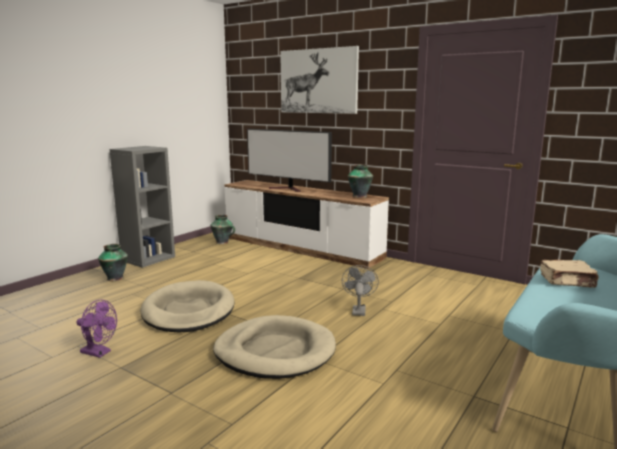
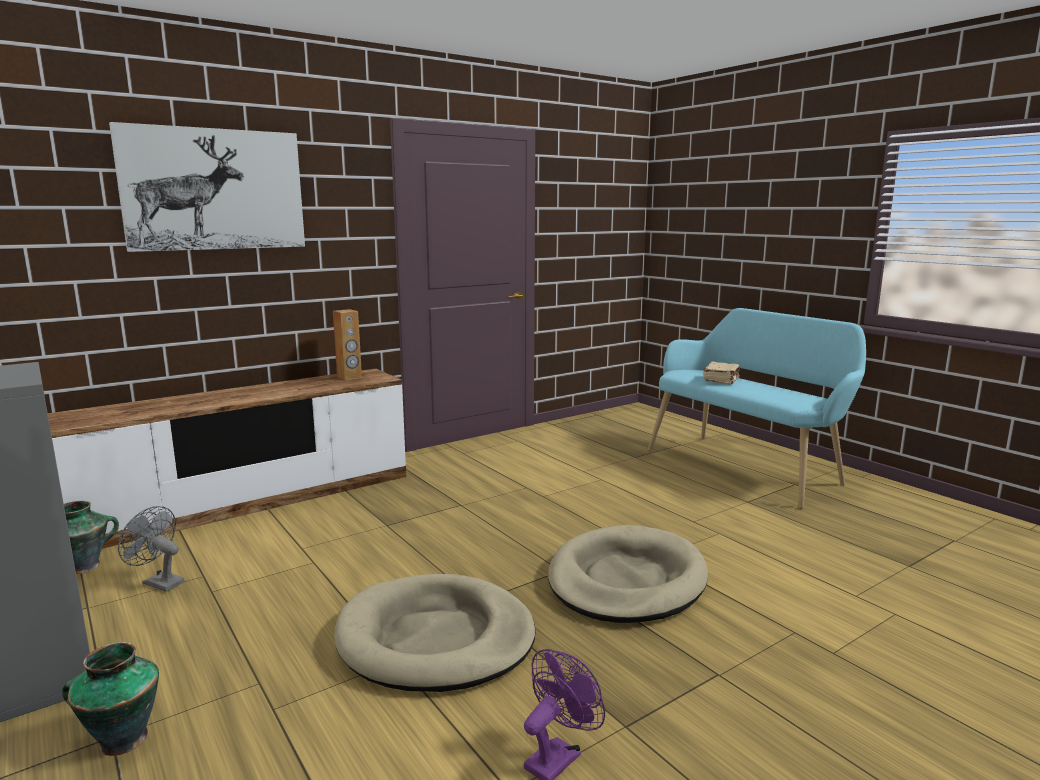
camera: 70 degrees left, 0 degrees up
(288, 189) = (210, 400): television -> none
(358, 310) = (536, 509): grey fan -> grey fan (158, 582)
(360, 196) = (349, 377): vase -> brown speaker

